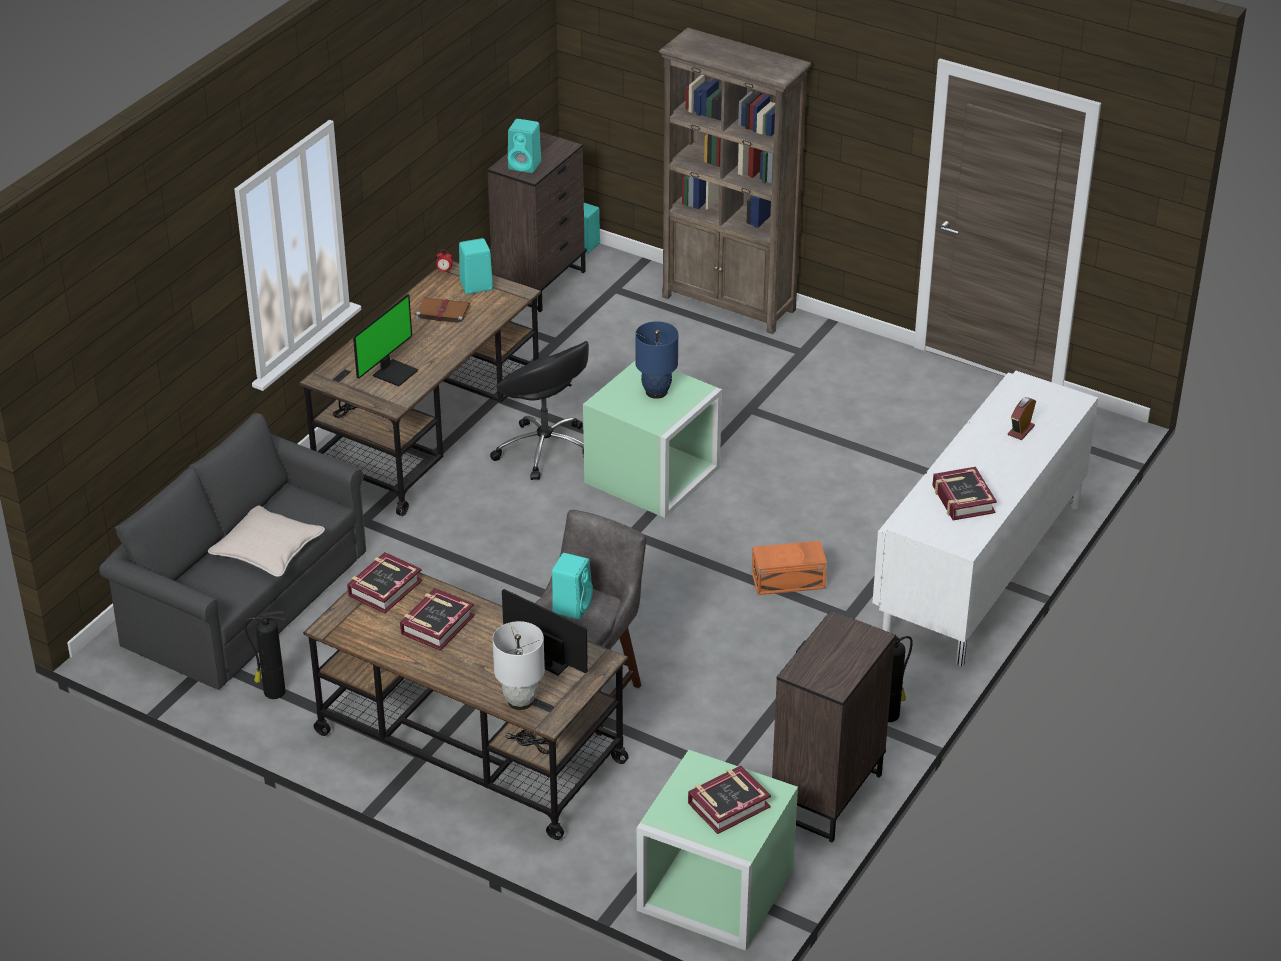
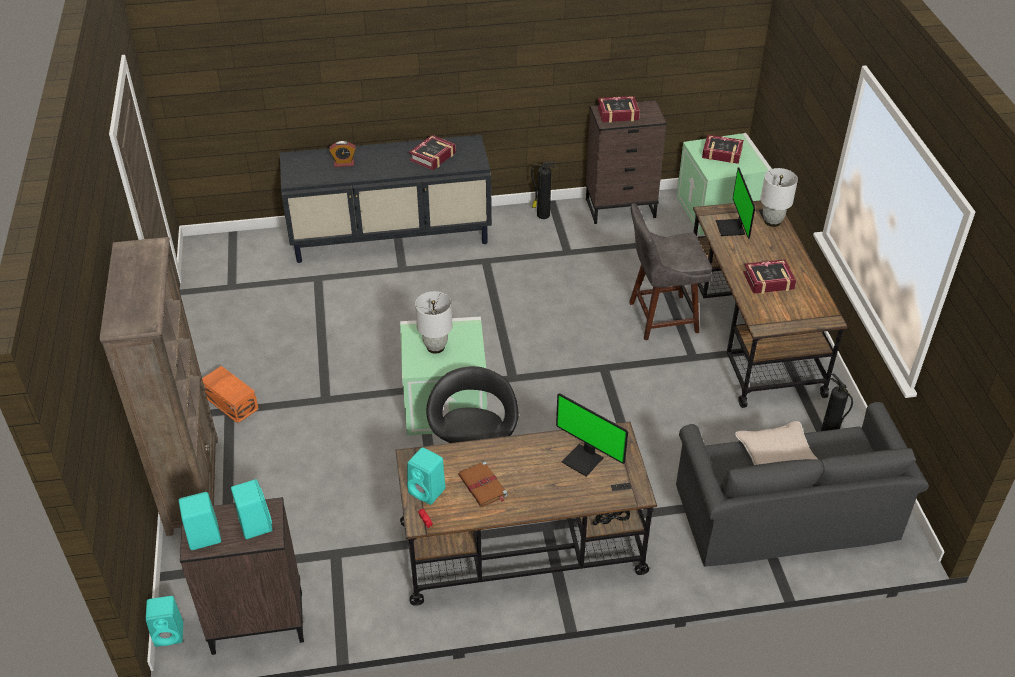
camera: 130 degrees left, 5 degrees up
(384, 588) = (773, 318): book -> book (618, 113)
(394, 372) = (584, 459): monitor -> monitor turned 135 degrees counterclockwise
(572, 605) = (679, 253): turquoise speaker -> turquoise speaker (202, 537)
(656, 392) = (436, 347): blue table lamp -> white table lamp
(789, 581) = (481, 294): orange storage box -> orange storage box (231, 402)
(979, 567) = (391, 237): white cabinet -> black cabinet

